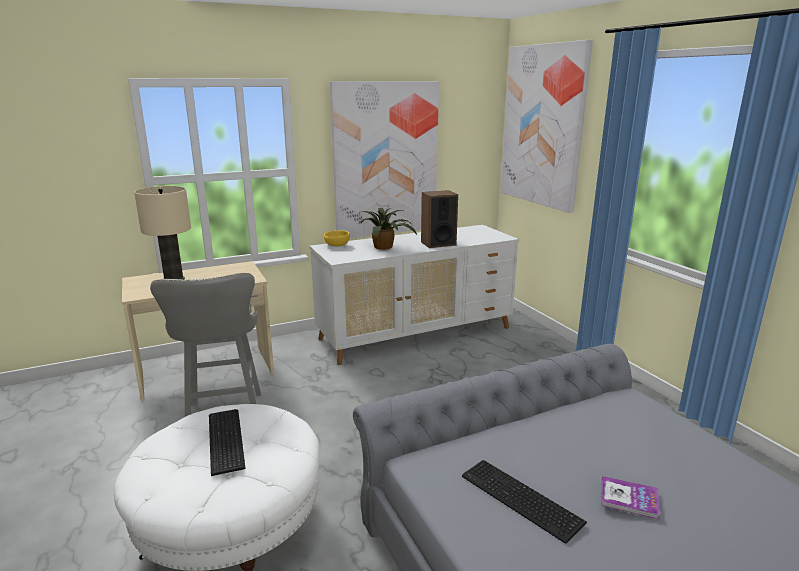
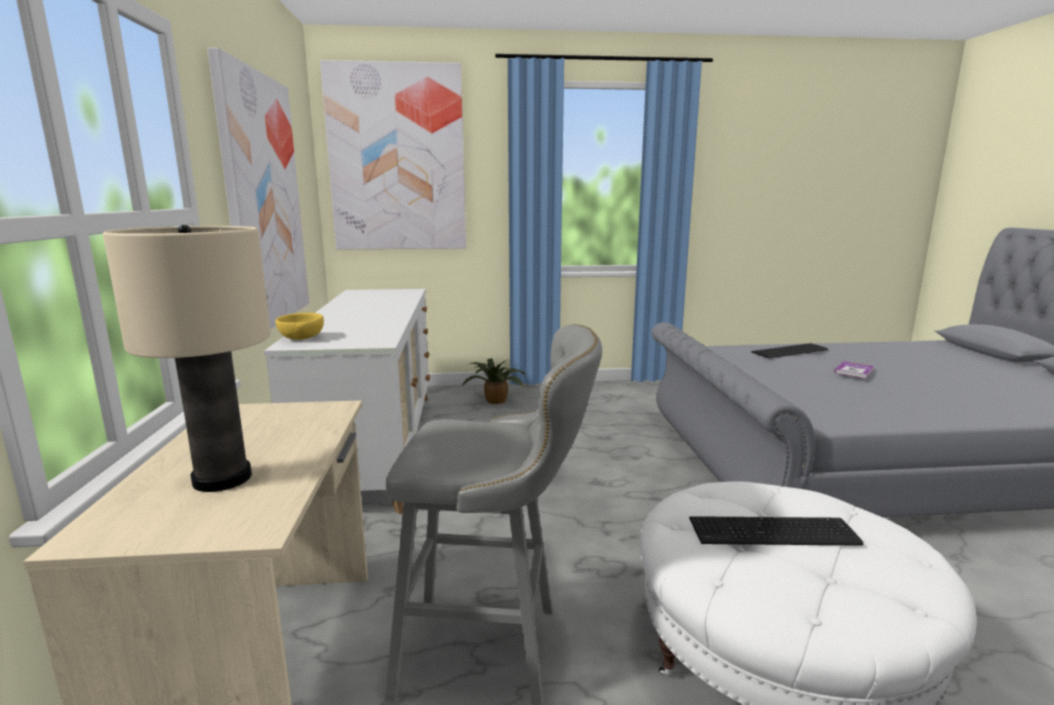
camera: 70 degrees left, 5 degrees down
(385, 247) = (360, 322): potted plant -> potted plant (497, 400)
(438, 243) = (389, 306): speaker -> none
(520, 500) = (868, 397): keyboard -> keyboard (791, 351)

